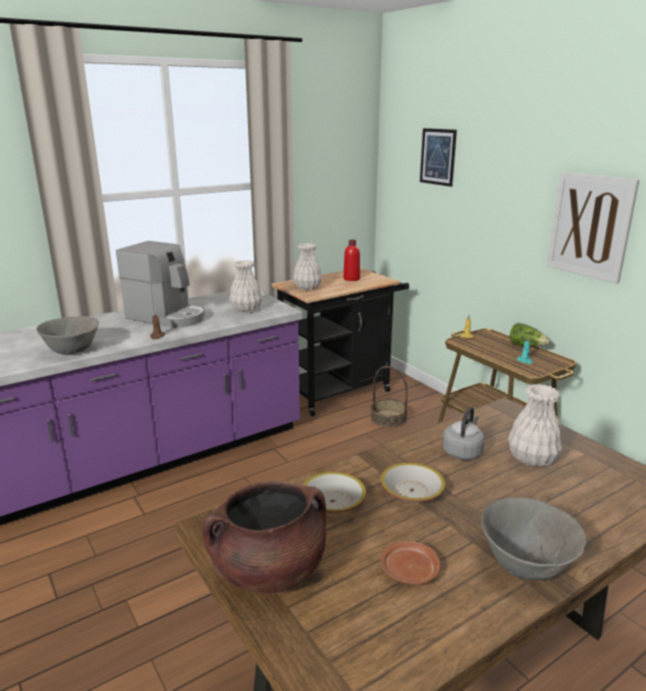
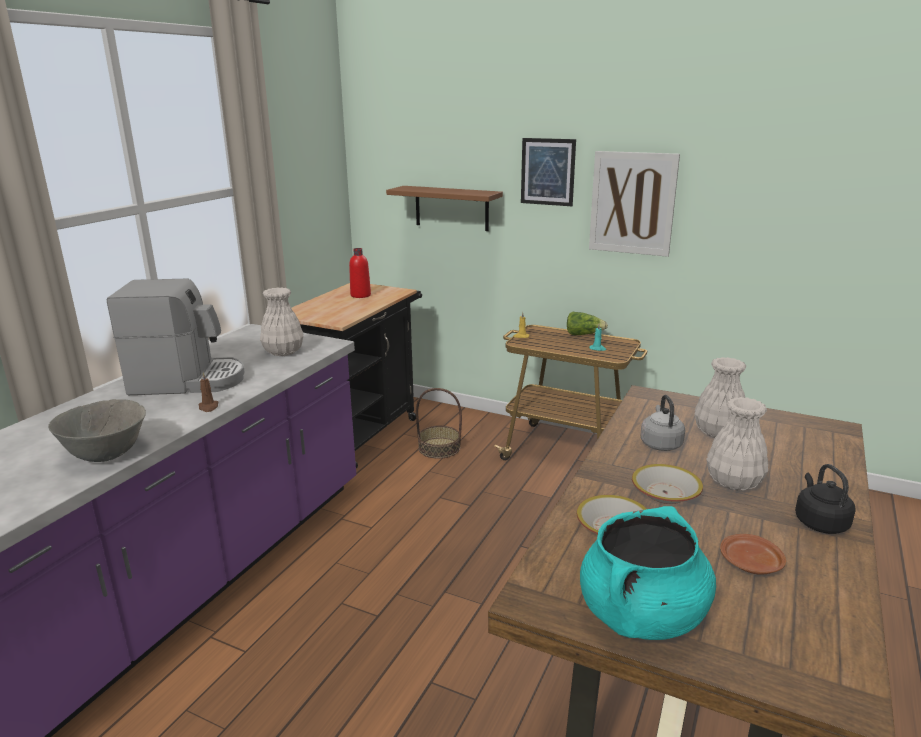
camera: 30 degrees left, 0 degrees up
(269, 571) = (642, 615): brown cooking pot -> turquoise cooking pot
(308, 288) = (324, 313): white vase -> white vase (734, 482)
(437, 157) = (436, 143): picture -> picture (547, 172)
(444, 215) = (451, 208): none -> brown shelf
(525, 565) = (819, 522): grey bowl -> black kettle

